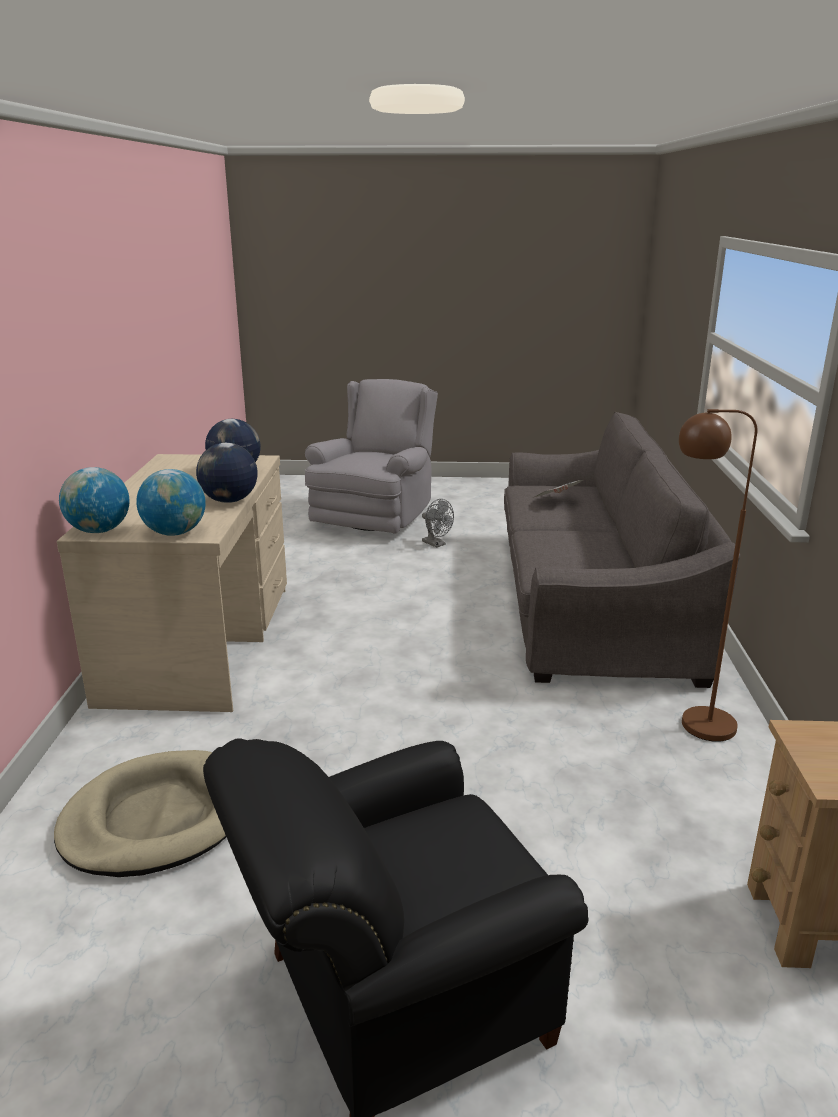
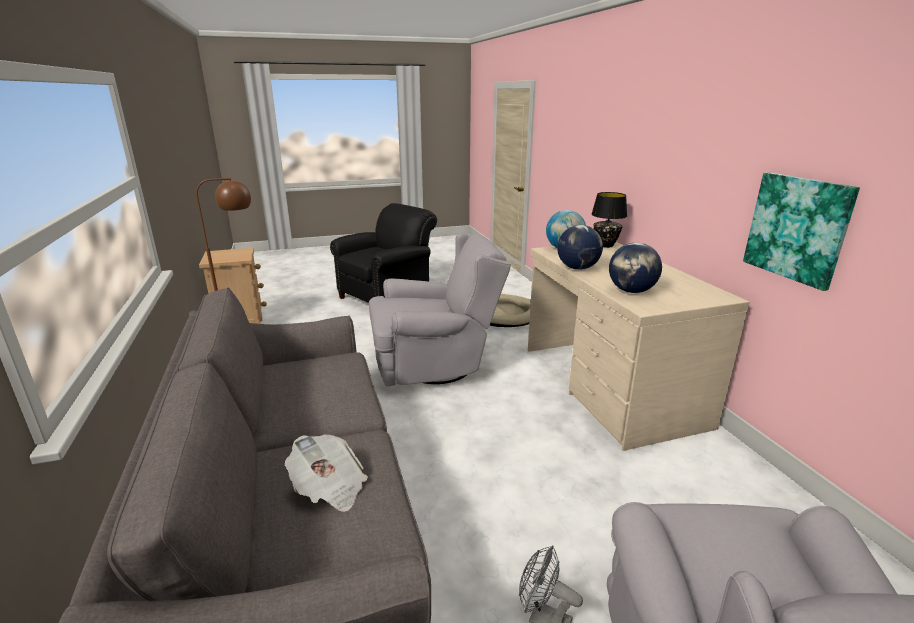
camera: 160 degrees right, 0 degrees up
(99, 531) = (605, 245): globe -> black table lamp
(147, 372) = (797, 228): none -> picture
(399, 714) = (434, 366): none -> grey armchair

